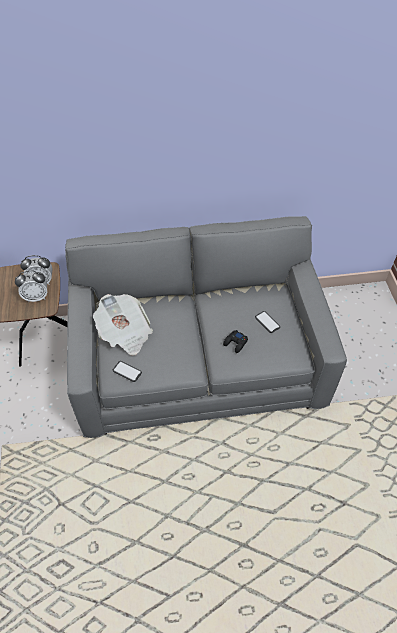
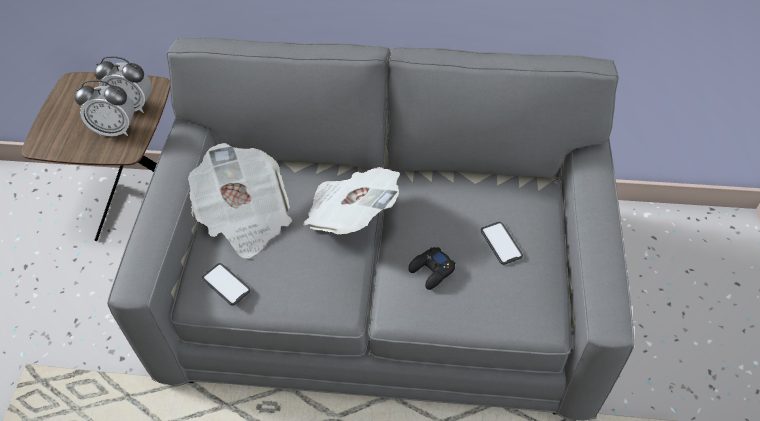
camera: 15 degrees right, 0 degrees up
(183, 321) = (351, 215): none -> newspaper

